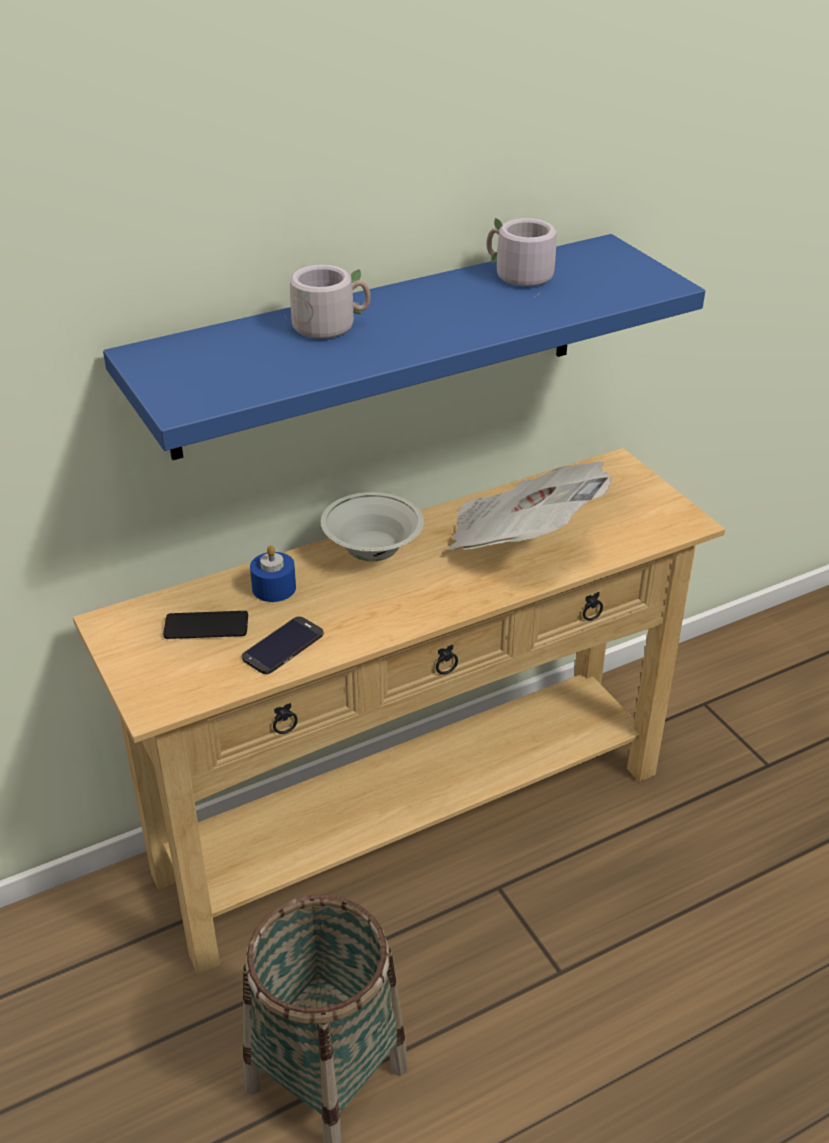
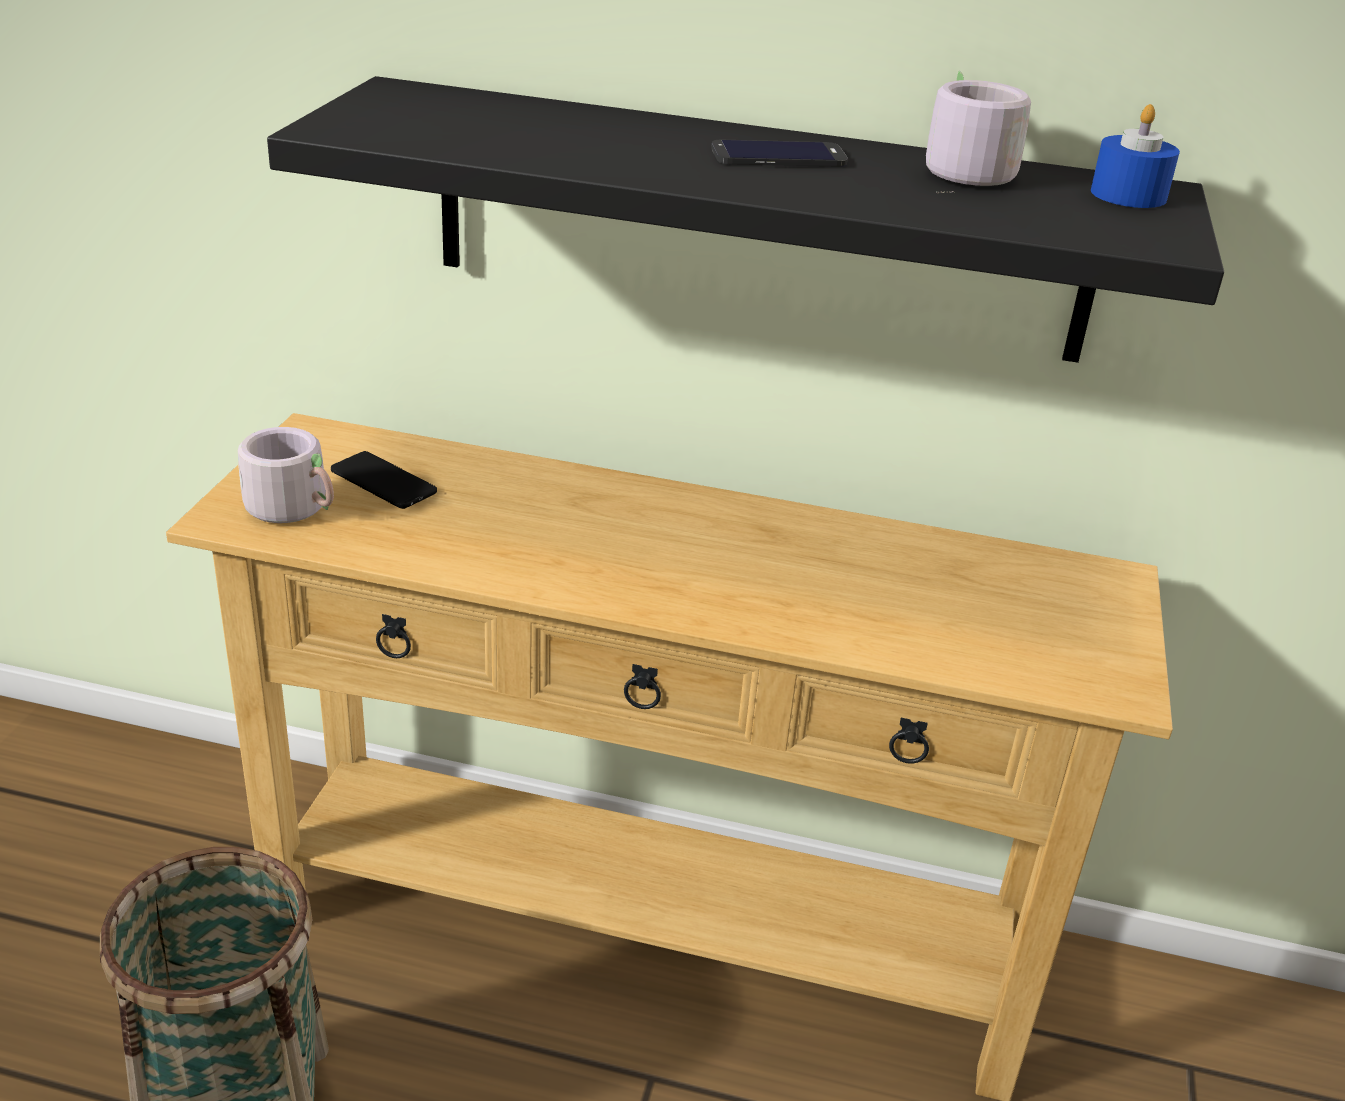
camera: 40 degrees right, 5 degrees down
(274, 588) = (501, 485): blue candle -> blue candle (1128, 195)
(283, 646) = (420, 538): phone -> phone (778, 156)
(330, 325) = (630, 131): grey mug -> grey mug (297, 507)
(372, 552) = (654, 508): white bowl -> none
(379, 346) = (758, 221): blue shelf -> black shelf
(521, 540) = (849, 588): newspaper -> none

